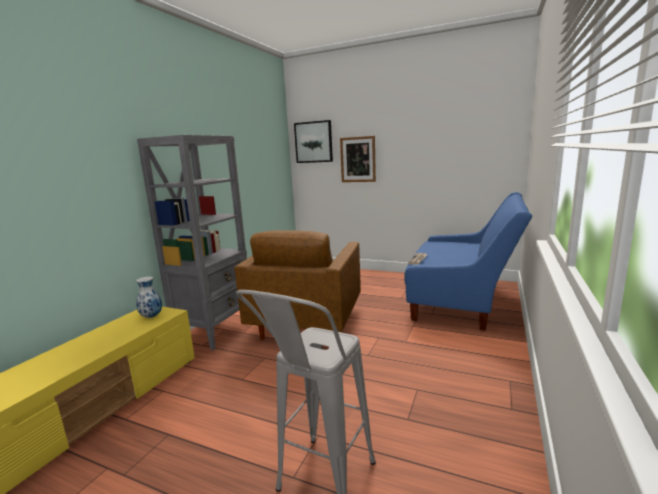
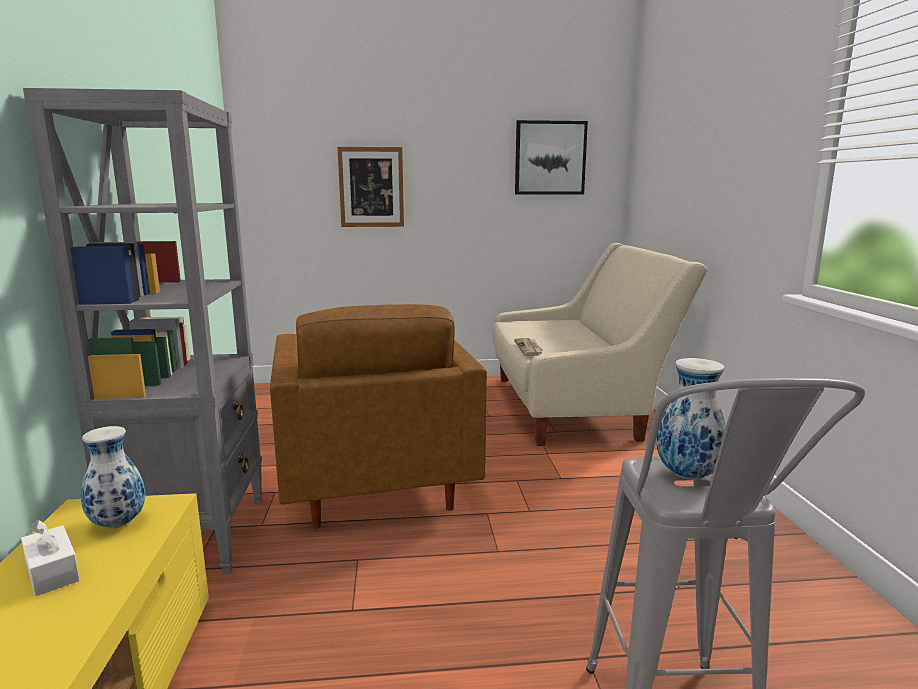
camera: 30 degrees left, 0 degrees up
(116, 329) = (52, 572): none -> white tissue box
(313, 142) = (283, 151): picture -> picture (550, 158)
(323, 342) = (689, 475): none -> vase
(463, 300) = (575, 406): blue sofa -> beige sofa

